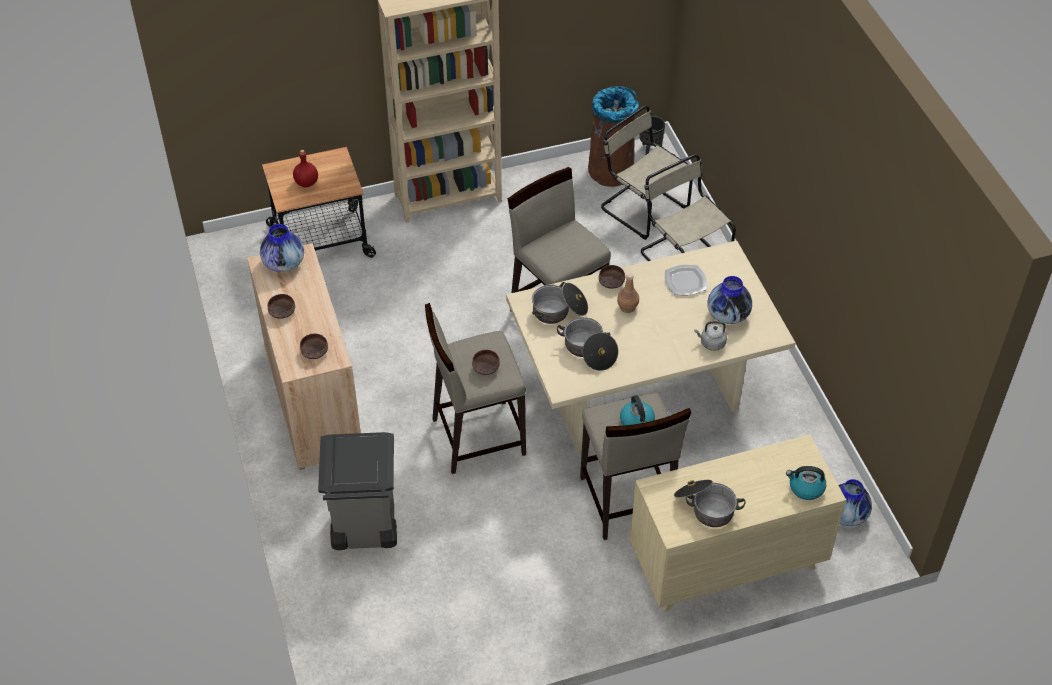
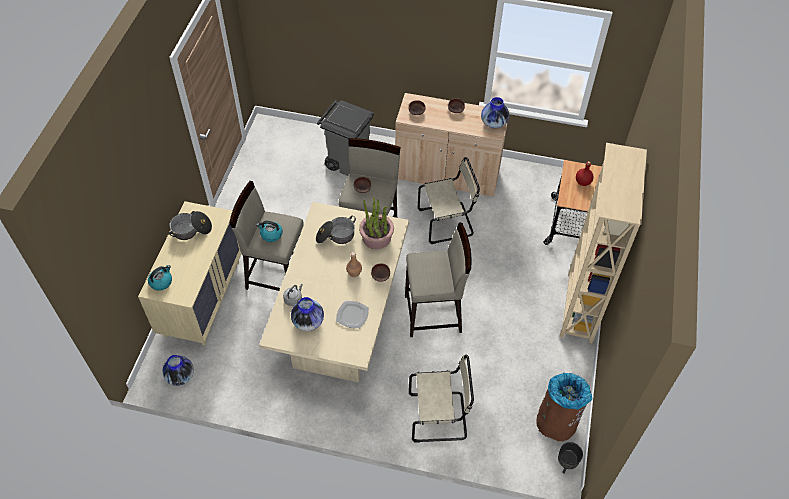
camera: 120 degrees right, 5 degrees up
(559, 311) = (376, 238): cooking pot -> potted plant
(641, 207) = (505, 420): beige chair -> beige chair (447, 222)

